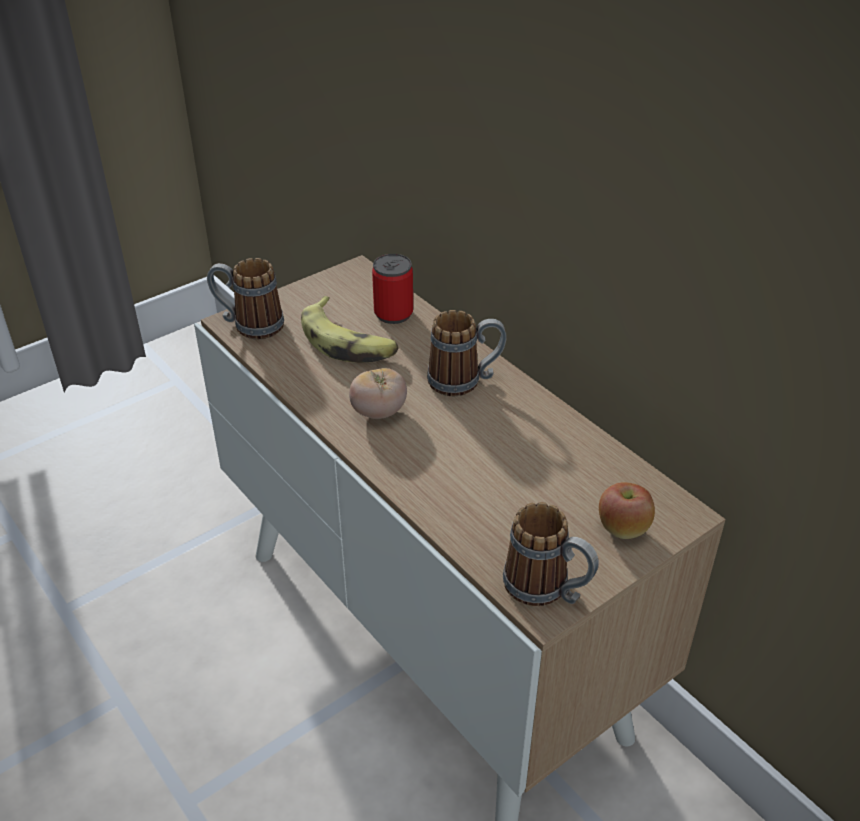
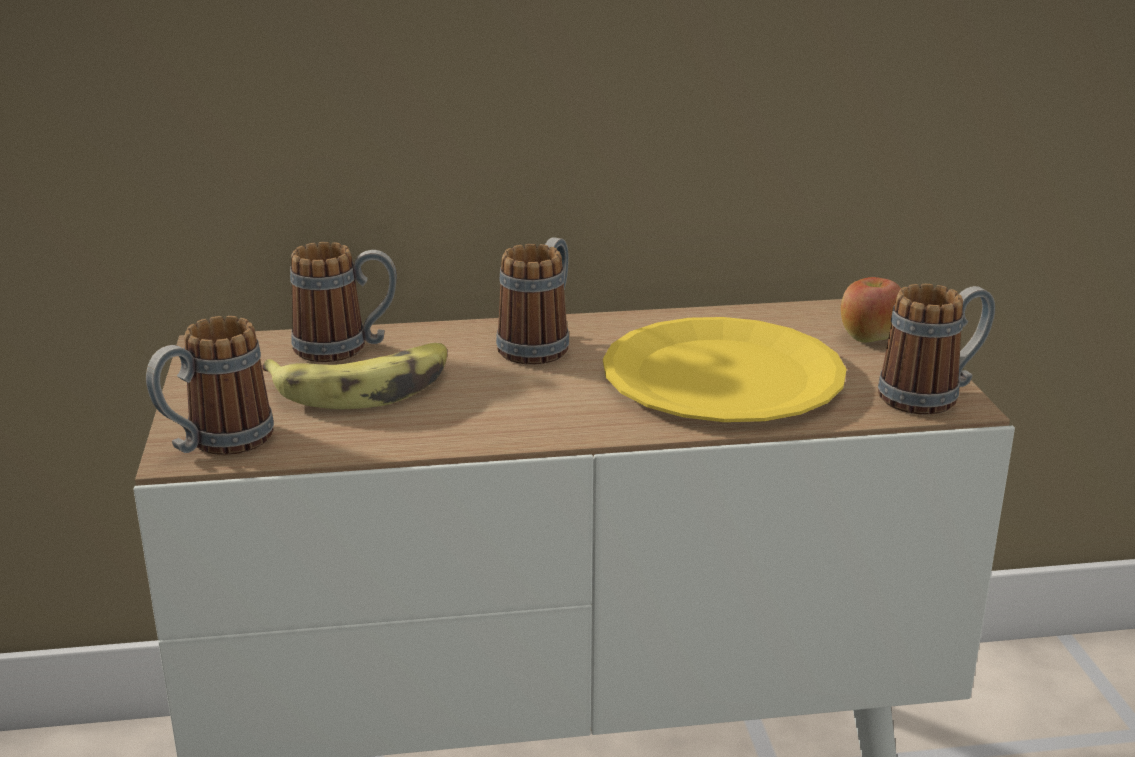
camera: 60 degrees left, 15 degrees down
(379, 412) = (536, 405): tomato -> none
(393, 313) = (346, 348): can -> mug
(487, 475) = (723, 376): none -> yellow plate

